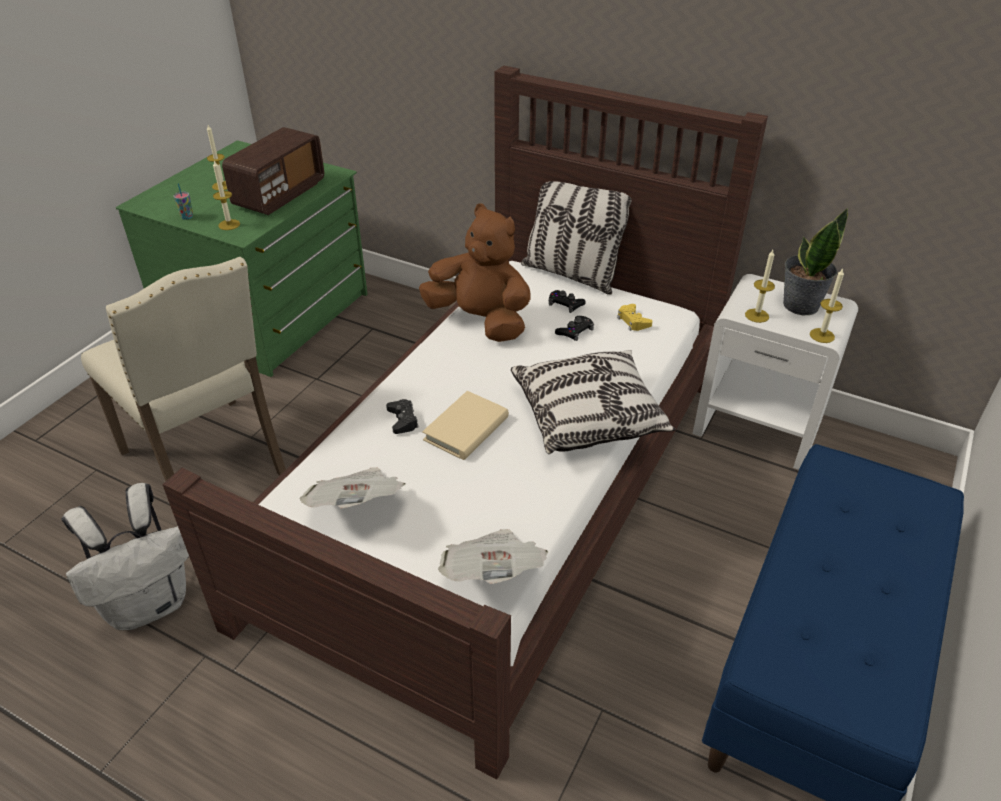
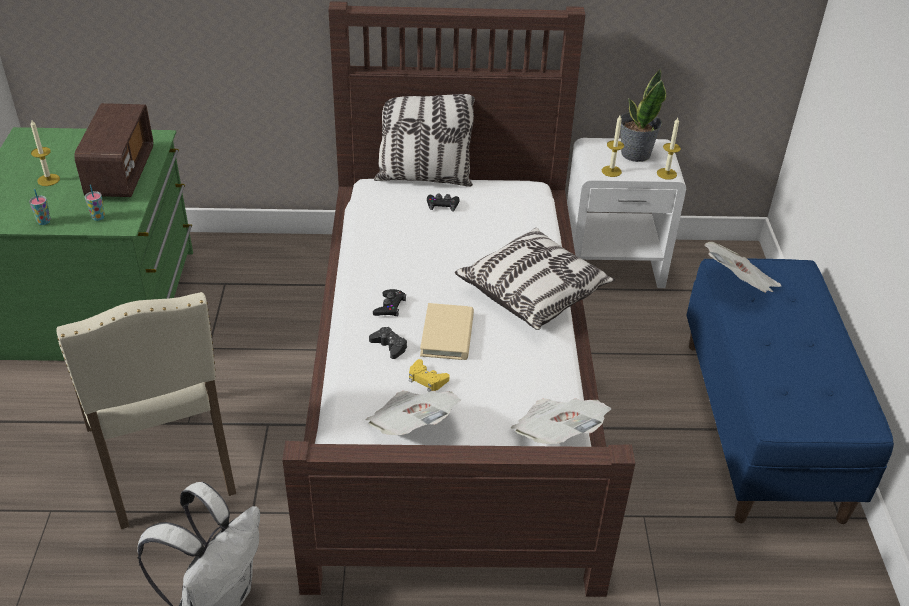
camera: 30 degrees left, 0 degrees up
(208, 462) = (165, 461): beige chair -> beige chair turned 45 degrees clockwise
(229, 224) = (98, 217): candle -> cup
(480, 321) = (383, 241): brown plush toy -> none
(575, 331) = (468, 226): black game controller -> black game controller (390, 307)
(633, 321) = (507, 204): yellow game controller -> yellow game controller (427, 379)
(838, 487) = (739, 285): none -> newspaper

